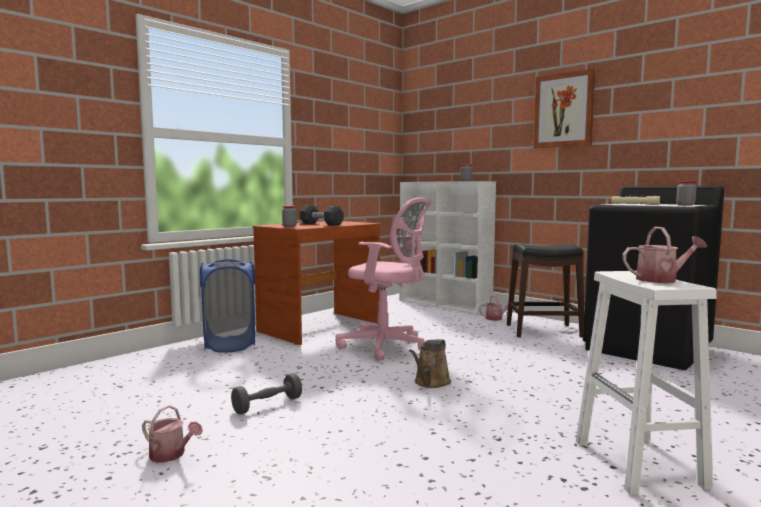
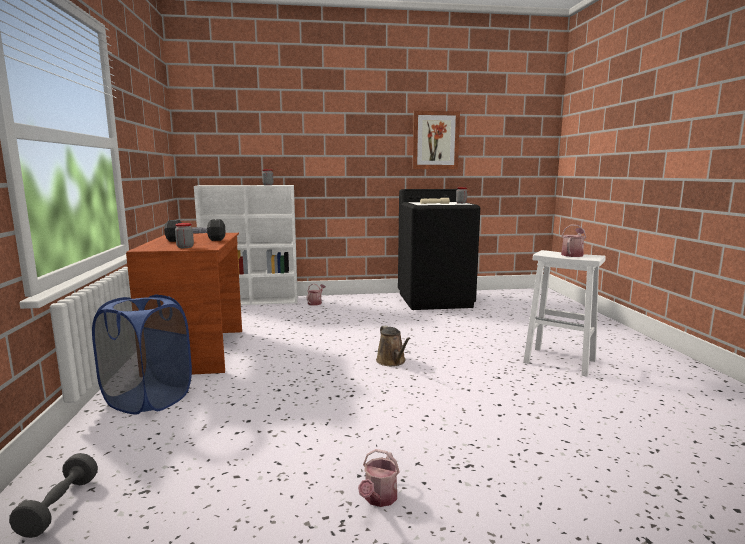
camera: 50 degrees left, 5 degrees up
(171, 455) = (379, 499): watering can -> watering can turned 135 degrees clockwise
(267, 405) = (338, 427): grey dumbbell -> grey dumbbell (59, 506)
(387, 347) = (299, 348): pink office chair -> none
(544, 331) = (364, 304): black stool -> none
(563, 110) = (350, 128): picture -> picture (435, 140)

